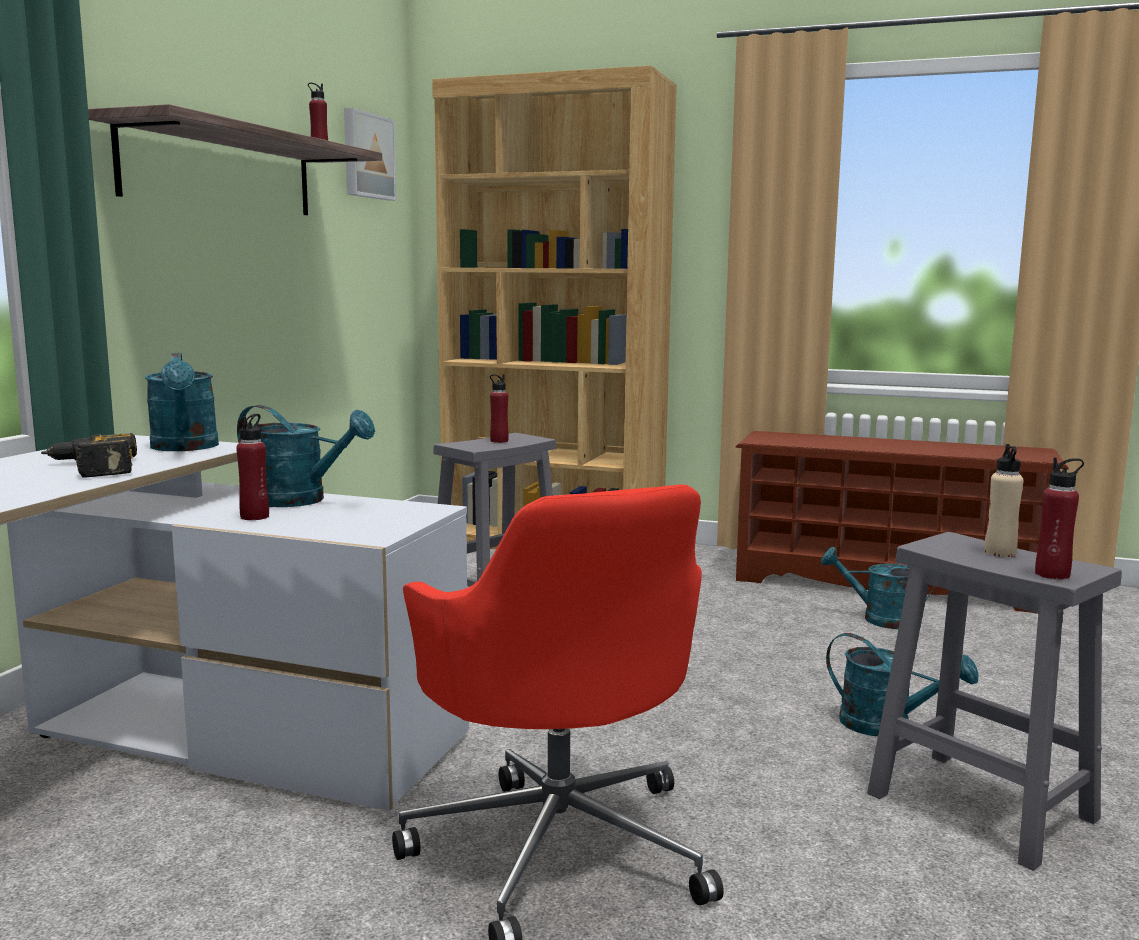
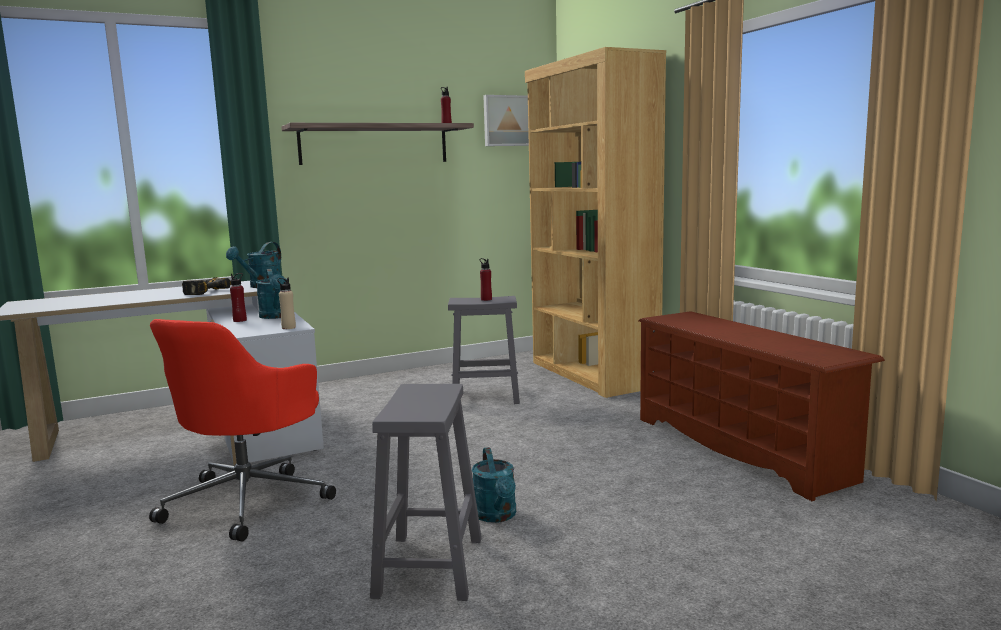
camera: 45 degrees right, 0 degrees up
(879, 619) = (667, 466): turquoise watering can -> none
(1000, 553) = (431, 399): beige bottle -> beige bottle (288, 327)
(1052, 574) = (395, 413): red bottle -> none

